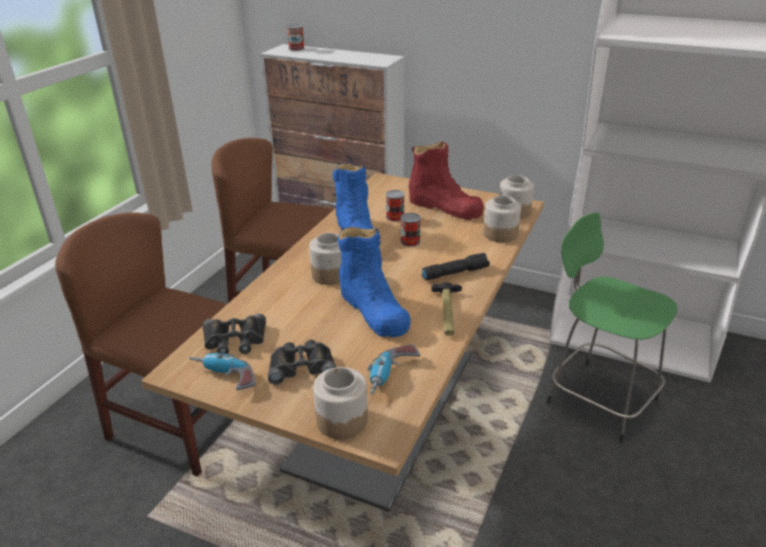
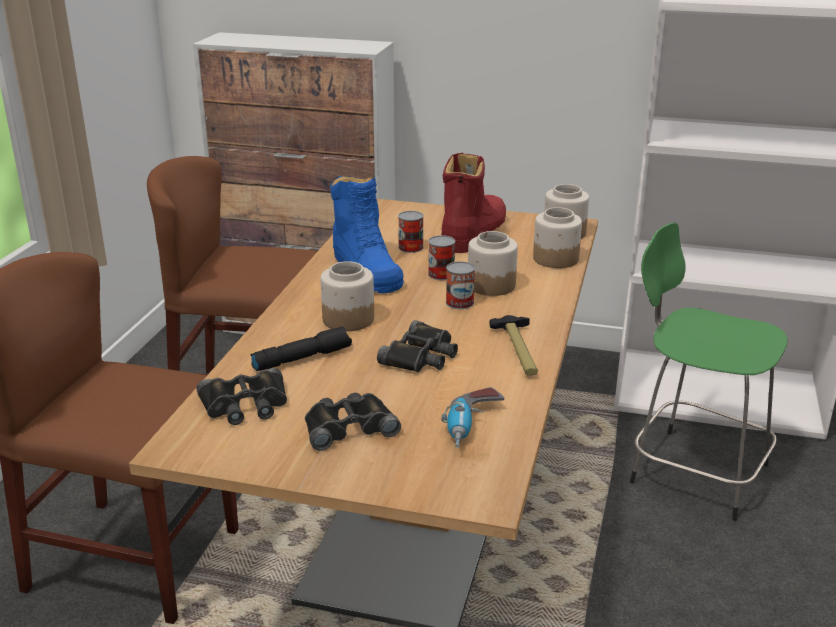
camera: 10 degrees left, 5 degrees down
(223, 378) = (246, 449): power drill -> none
(296, 48) = (241, 37): can -> can (459, 303)
(341, 420) = (425, 482): jar -> jar (491, 285)
(373, 310) = (421, 356): blue boot -> black binoculars
(445, 207) = (473, 233): red boot -> red boot turned 90 degrees counterclockwise
(455, 273) = (513, 306): black flashlight -> black flashlight (302, 358)

